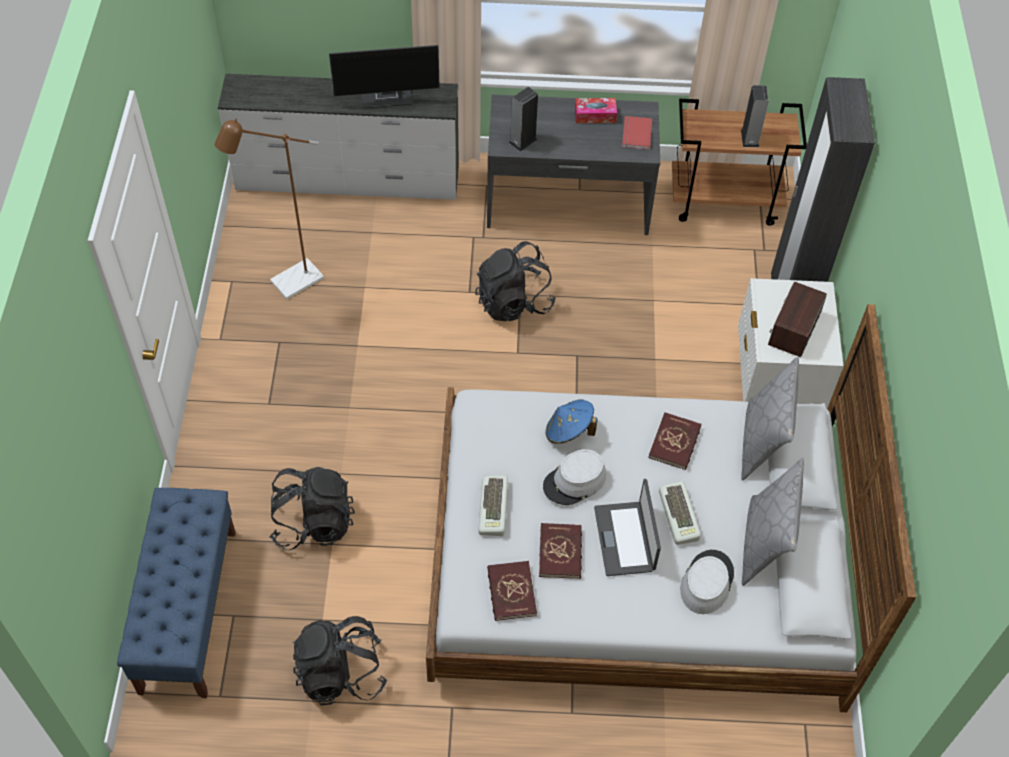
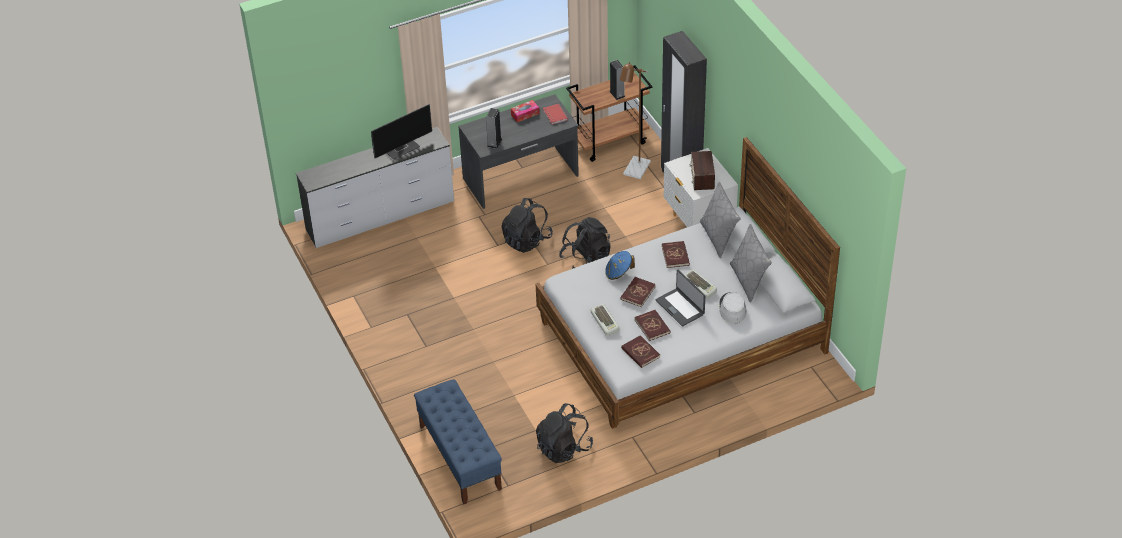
camera: 25 degrees left, 10 degrees down
(289, 284) = (389, 283): brown floor lamp -> brown floor lamp (634, 172)
(313, 522) = (496, 390): black backpack -> black backpack (586, 259)
(574, 481) = (637, 293): grey hat -> red book

